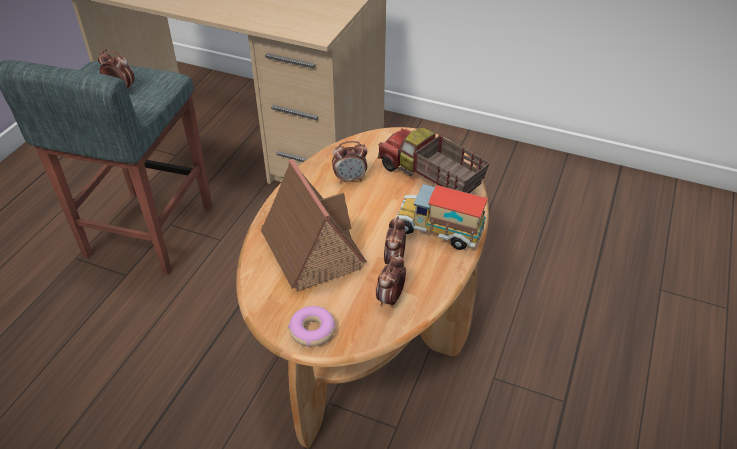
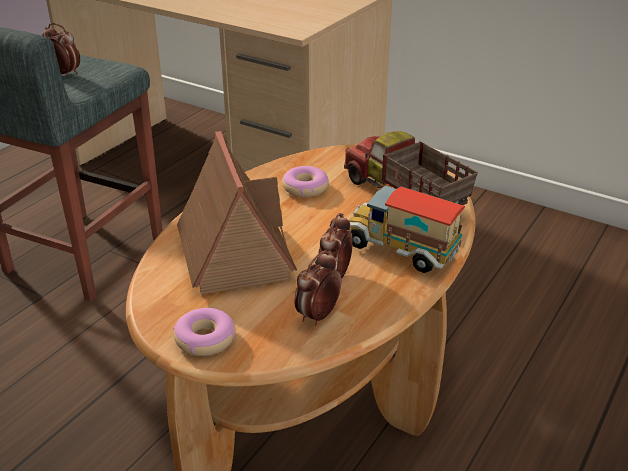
camera: 10 degrees right, 10 degrees down
(350, 179) = (305, 188): alarm clock -> donut

